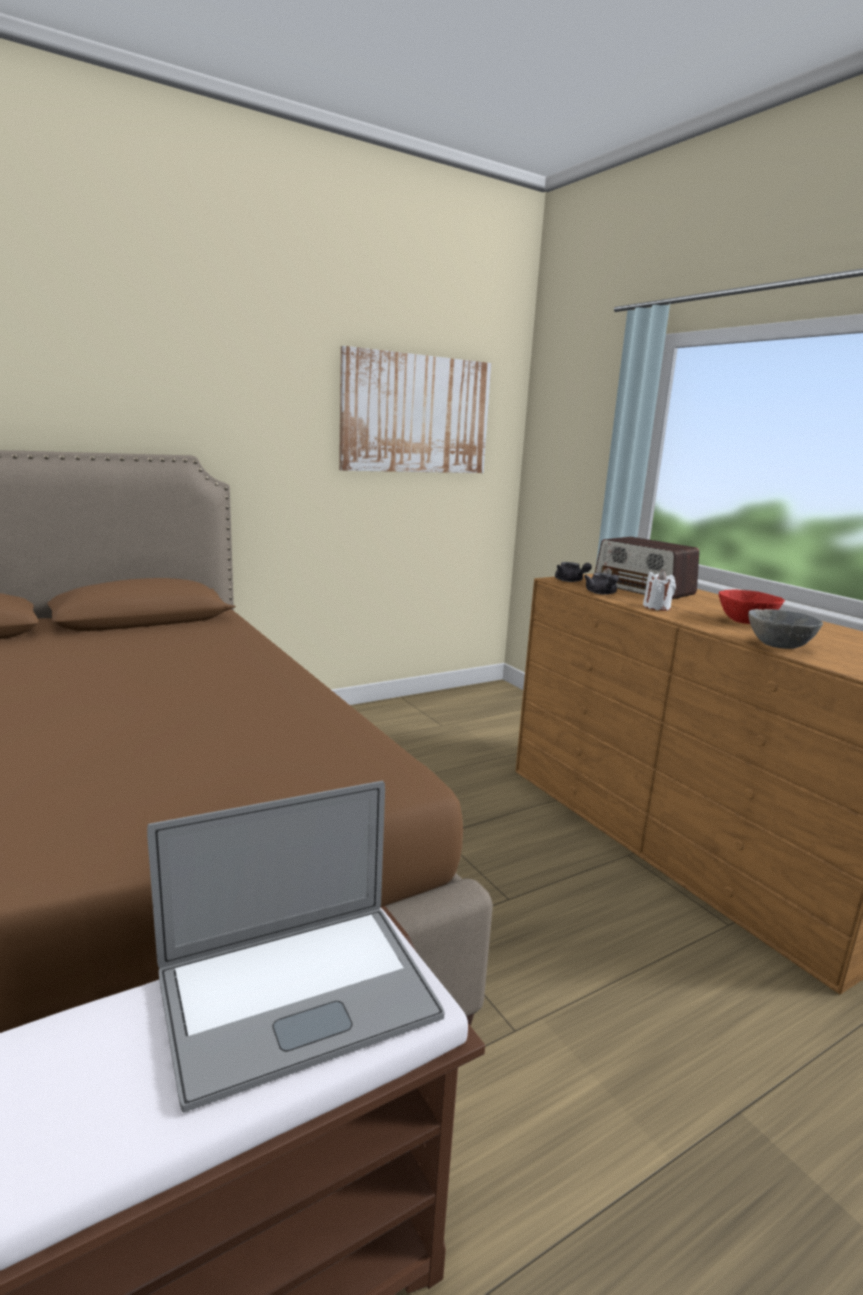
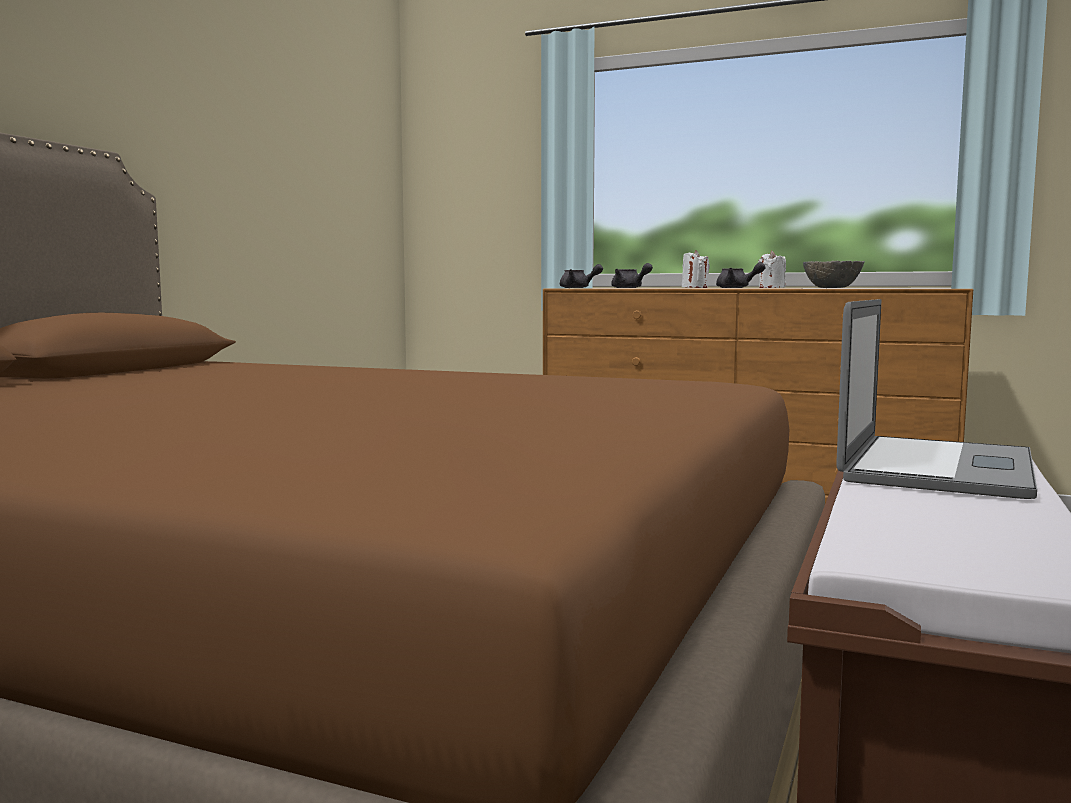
camera: 35 degrees left, 10 degrees down
(416, 414) = (315, 136): picture -> none
(643, 589) = (645, 288): radio -> none
(690, 618) = (737, 288): none -> grey teapot
(745, 621) = (771, 288): red bowl -> white candle

